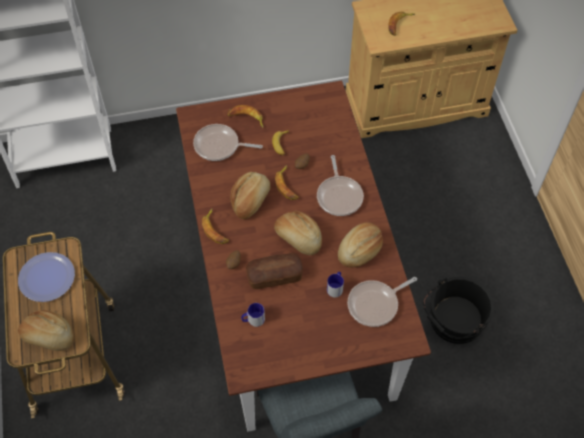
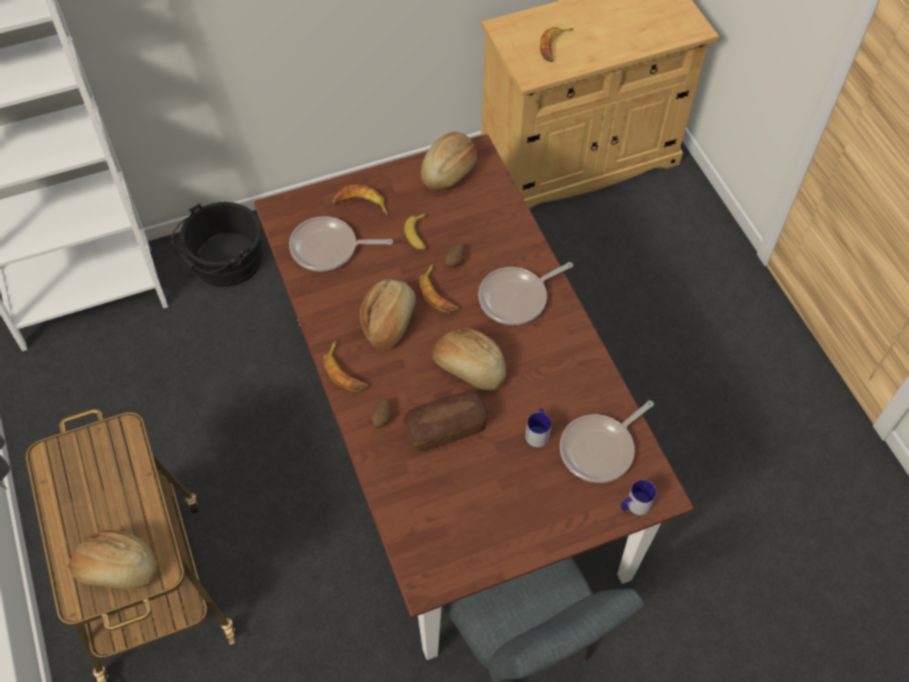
camera: 10 degrees left, 0 degrees up
(47, 277) = (100, 479): plate -> none
(253, 320) = (426, 498): mug -> mug (634, 505)
(339, 195) = (516, 298): frying pan -> frying pan turned 75 degrees clockwise
(360, 250) = (562, 373): bread -> bread (449, 170)
(453, 321) = (689, 456): black bucket -> black bucket (224, 262)

